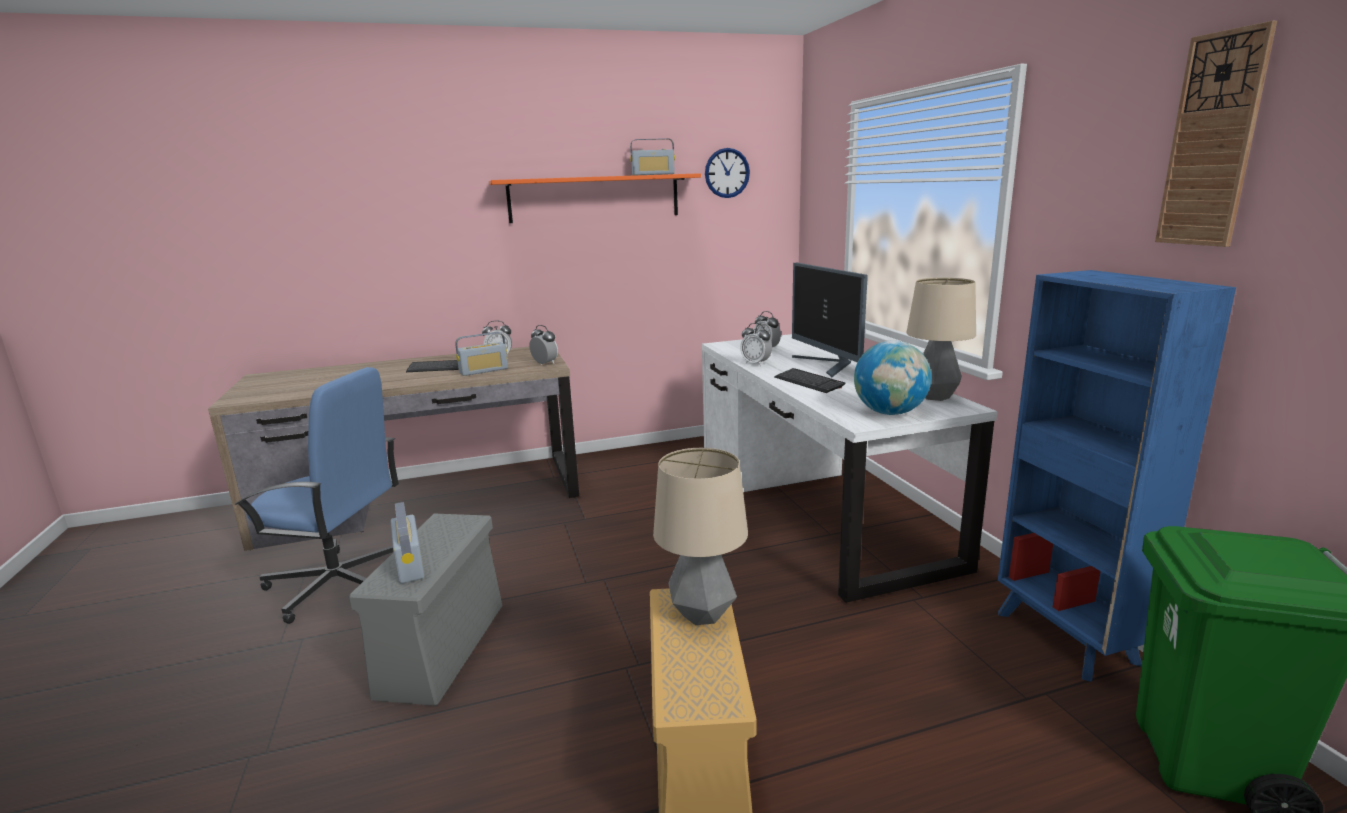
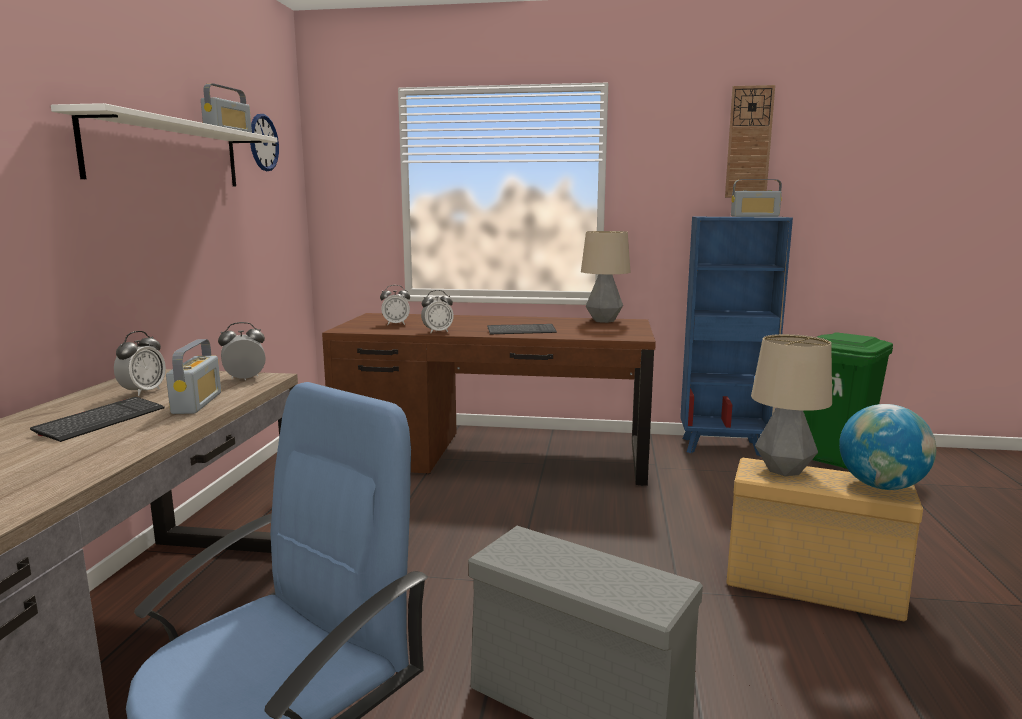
camera: 65 degrees left, 5 degrees down
(410, 565) = (614, 581): radio -> radio (755, 216)
(594, 198) = (167, 154): orange shelf -> white shelf
(815, 506) = (494, 456): white desk -> brown desk
(827, 365) = (484, 322): monitor -> none
(889, 413) = (624, 331): globe -> globe (881, 486)

